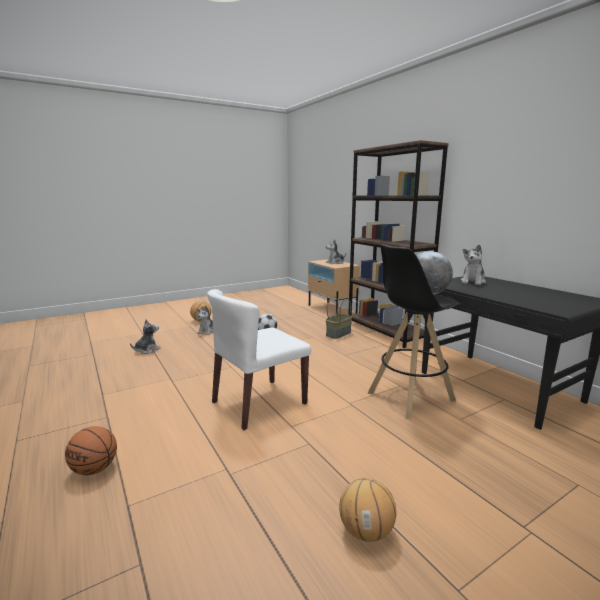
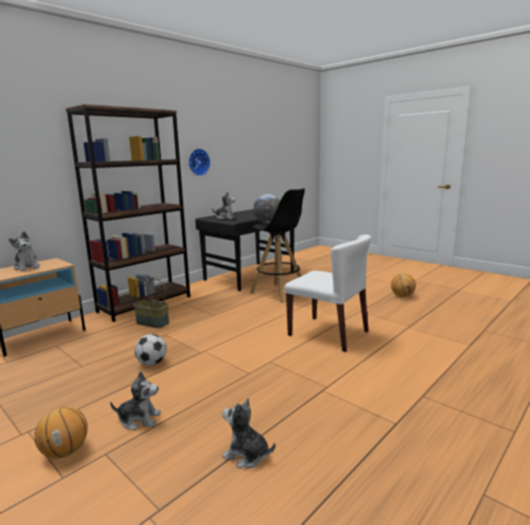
camera: 105 degrees left, 0 degrees up
(94, 469) = (470, 368): basketball -> none
(497, 201) = (198, 162): none -> wall clock

